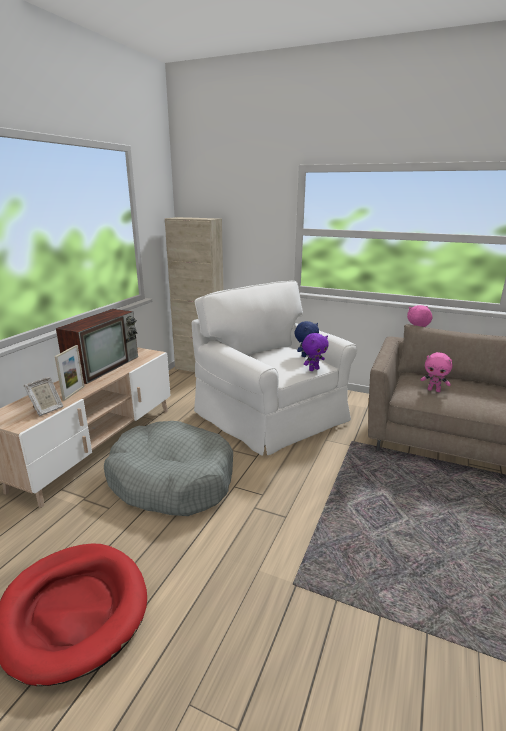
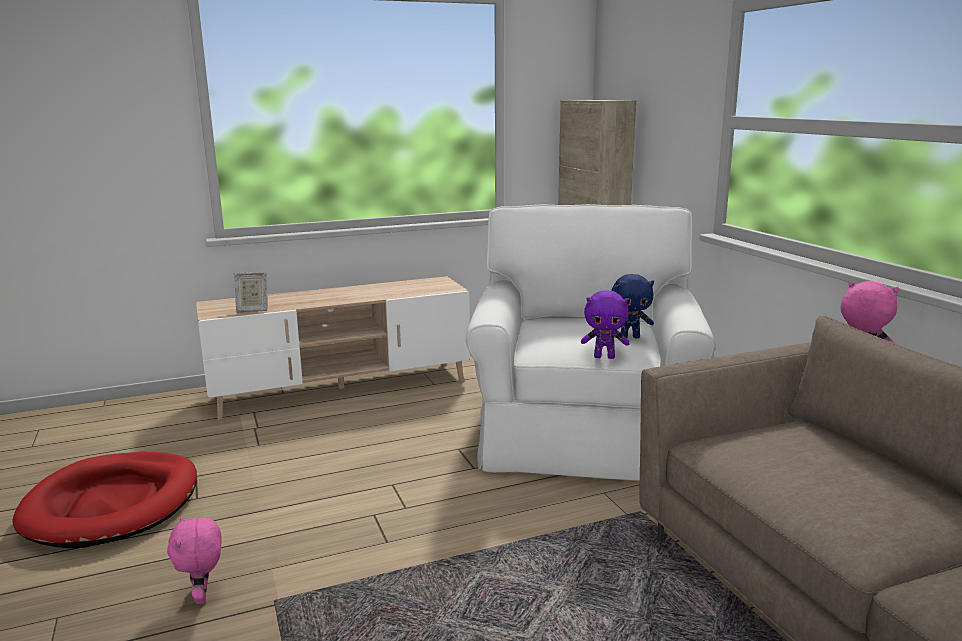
camera: 45 degrees right, 5 degrees down
(74, 393) = (300, 303): picture frame -> none
(104, 366) = (376, 288): television -> none
(171, 480) = (346, 448): grey dog bed -> none
(434, 390) = (778, 455): pink plush toy -> pink plush toy (203, 597)

